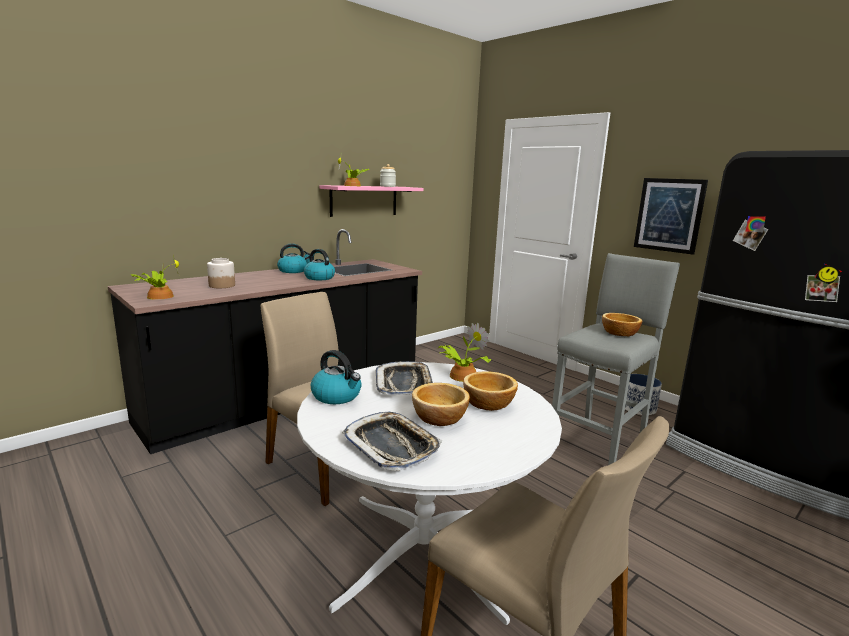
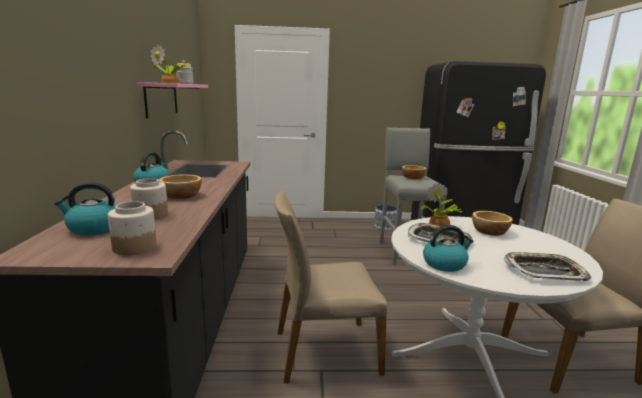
camera: 50 degrees left, 0 degrees up
(159, 296) = (134, 247): potted plant -> jar
(319, 278) = (205, 184): kettle -> kettle (94, 228)
(440, 417) = (505, 248): bowl -> bowl (182, 195)
(669, 215) = (378, 100): picture -> none

